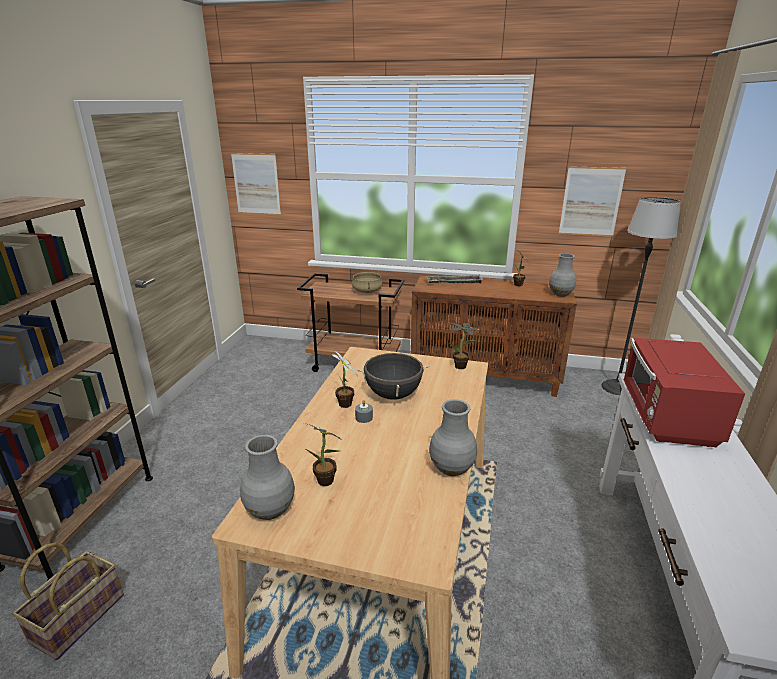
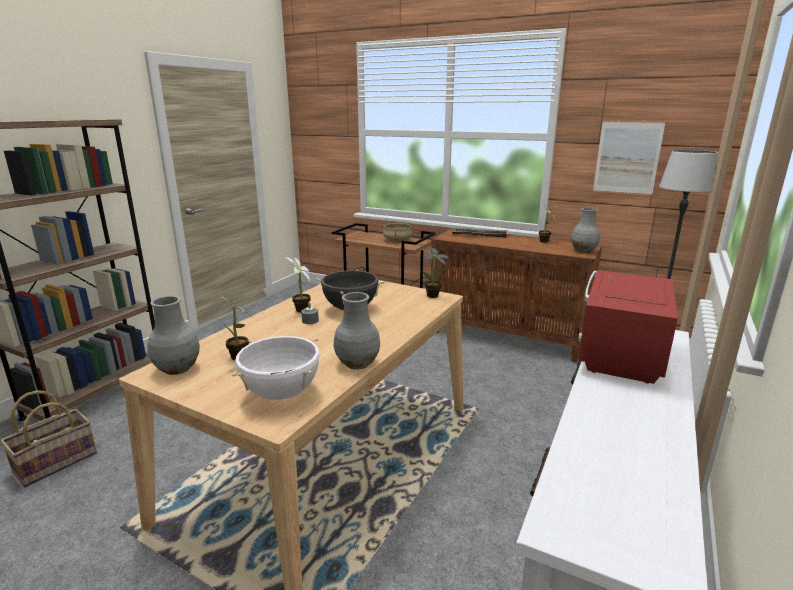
camera: 15 degrees right, 5 degrees down
(256, 184) = (315, 141): picture -> none
(406, 522) = (281, 393): none -> white cooking pot

